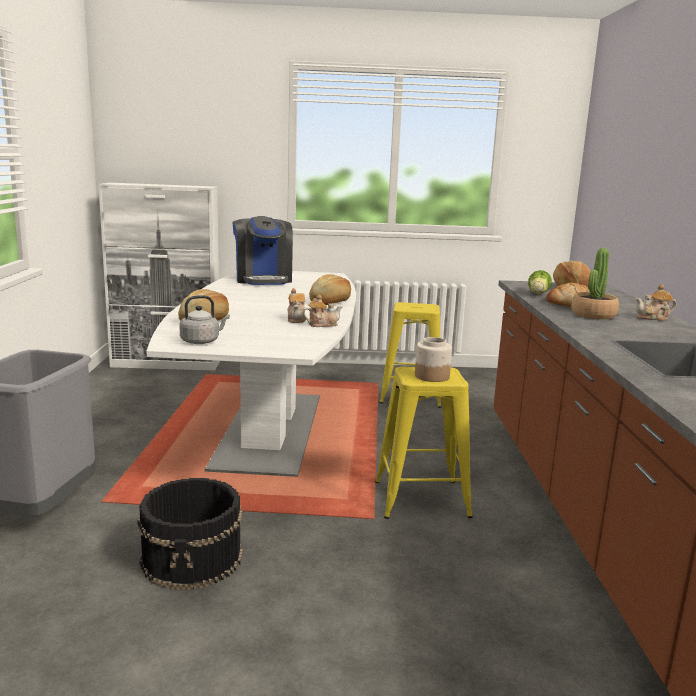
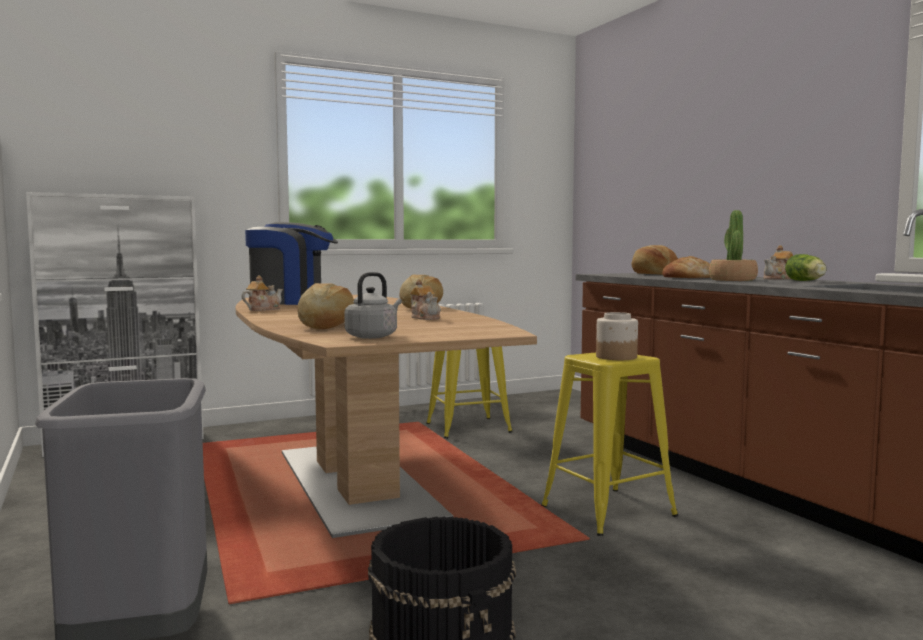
camera: 25 degrees left, 10 degrees down
(263, 280) = (293, 301): coffee machine -> coffee machine turned 45 degrees counterclockwise
(270, 430) = (355, 482): white dining table -> brown dining table
(322, 324) = (464, 318): teapot -> teapot (263, 309)
(538, 294) = (641, 276): lettuce -> lettuce (806, 281)

